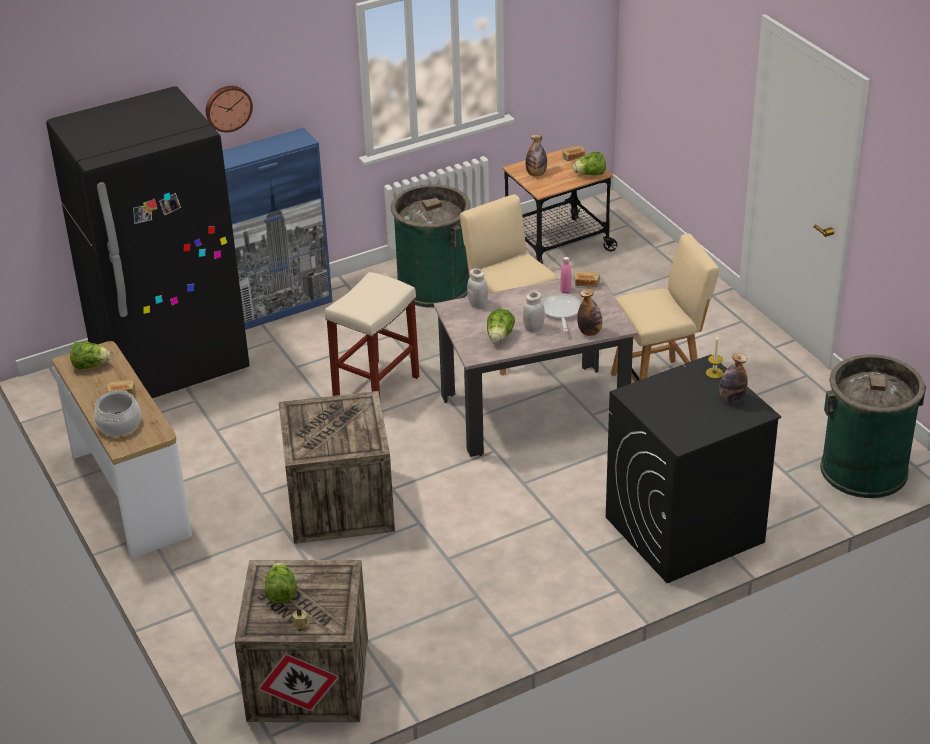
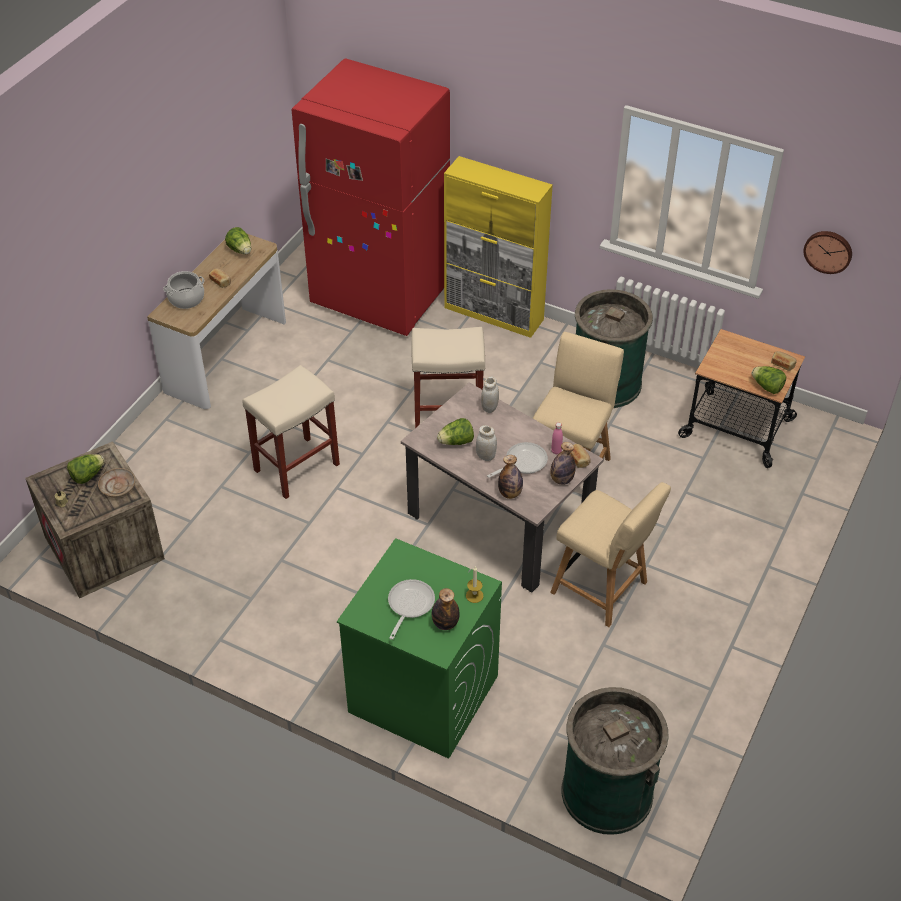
camera: 55 degrees right, 10 degrees up
(170, 364) = (380, 297): black fridge -> red fridge
(228, 107) = (491, 130): wall clock -> wall clock (828, 251)
(277, 309) = (494, 314): blue cabinet -> yellow cabinet
(319, 576) = (118, 486): none -> beige plate
(338, 503) = (297, 466): crate -> beige stool
(536, 174) = (731, 354): bottle -> bottle (561, 480)
(684, 530) = (422, 694): black washing machine -> green washing machine
(694, 410) = (409, 605): none -> frying pan

